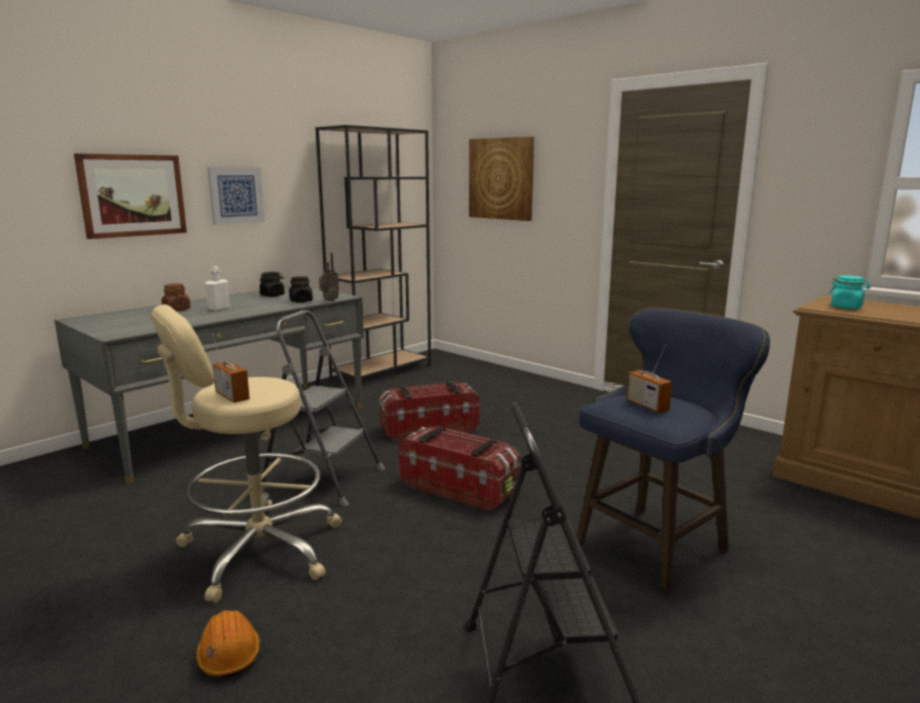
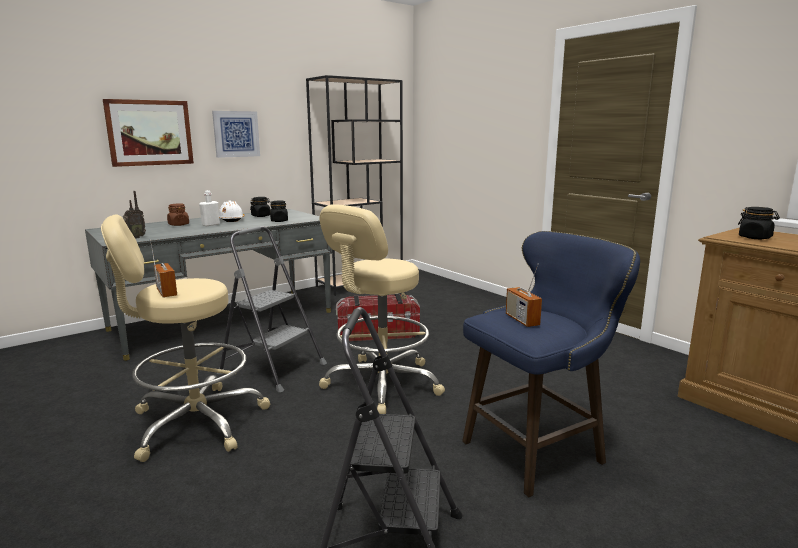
camera: 10 degrees right, 0 degrees up
(229, 654) = (132, 506): orange hard hat -> none
(239, 301) = (231, 220): none -> white hard hat
(329, 301) = (301, 221): radio -> radio (135, 237)
(459, 488) = (381, 385): storage box -> beige stool
(501, 178) = (465, 121): picture -> none
(846, 307) = (755, 237): turquoise jar -> black jar

